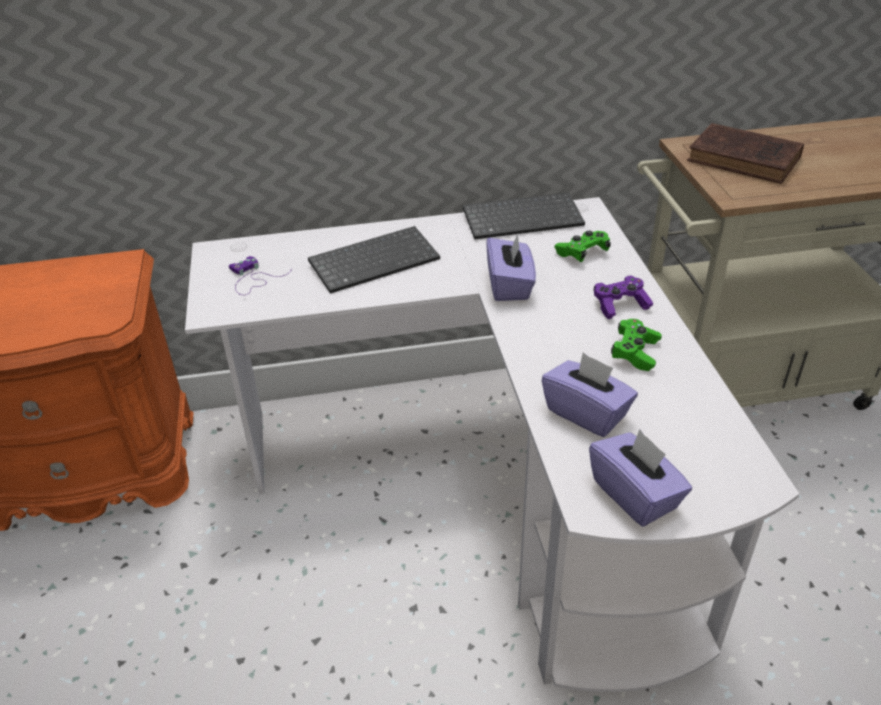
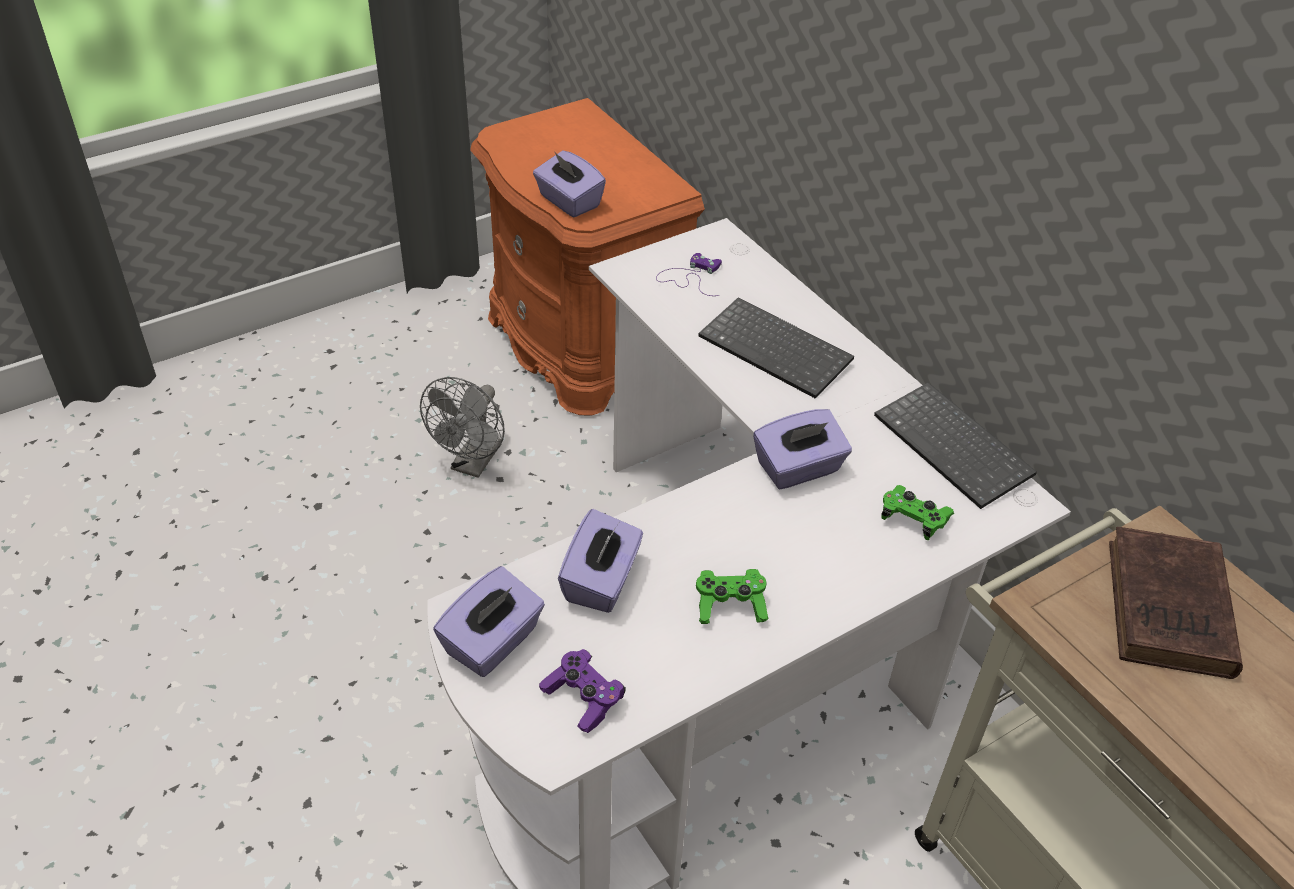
camera: 65 degrees right, 5 degrees up
(74, 322) = (568, 202): none -> purple tissue box
(178, 598) = (473, 464): none -> grey fan
(620, 305) = (819, 576): purple game controller -> purple game controller (583, 698)

